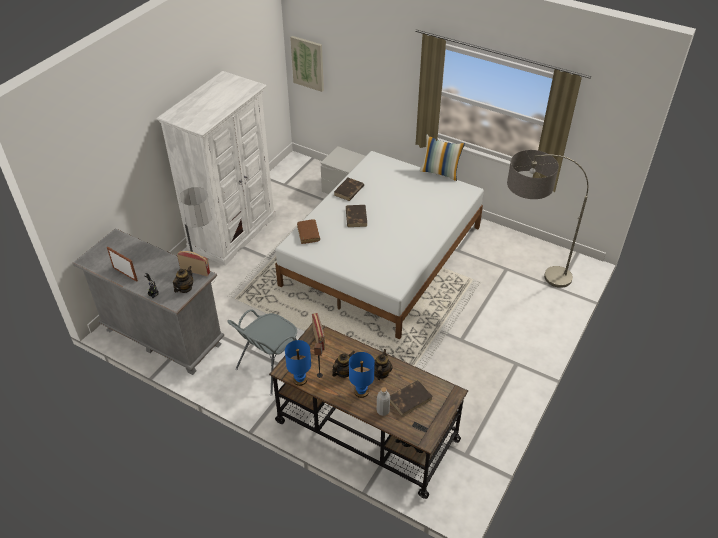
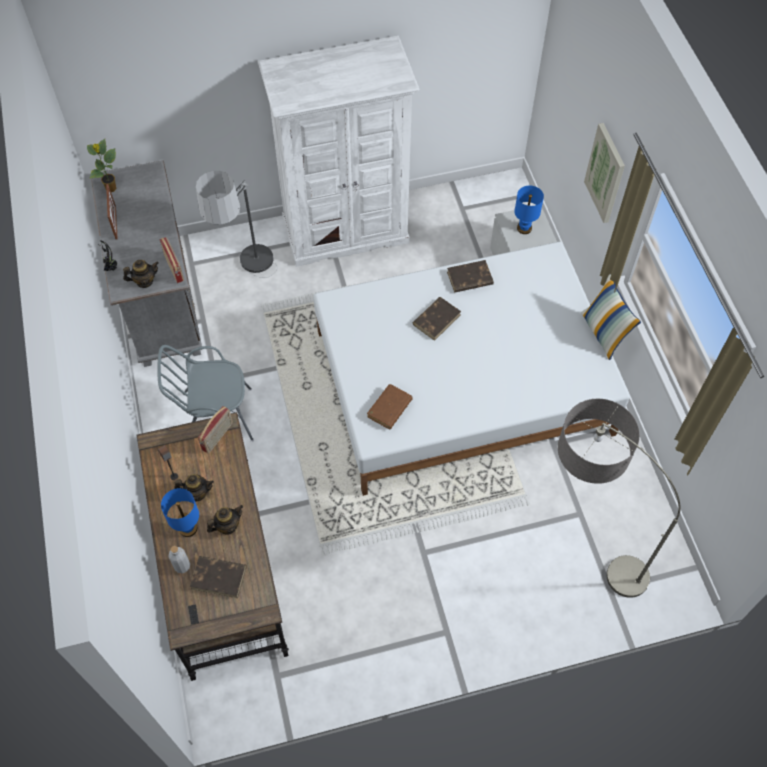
camera: 45 degrees right, 15 degrees up
(98, 260) = (111, 189): none -> potted plant
(300, 380) = (152, 465): blue table lamp -> blue table lamp (524, 228)
(308, 63) = (555, 75): picture -> picture (605, 173)
(308, 234) = (364, 301): brown book -> brown book (389, 409)

